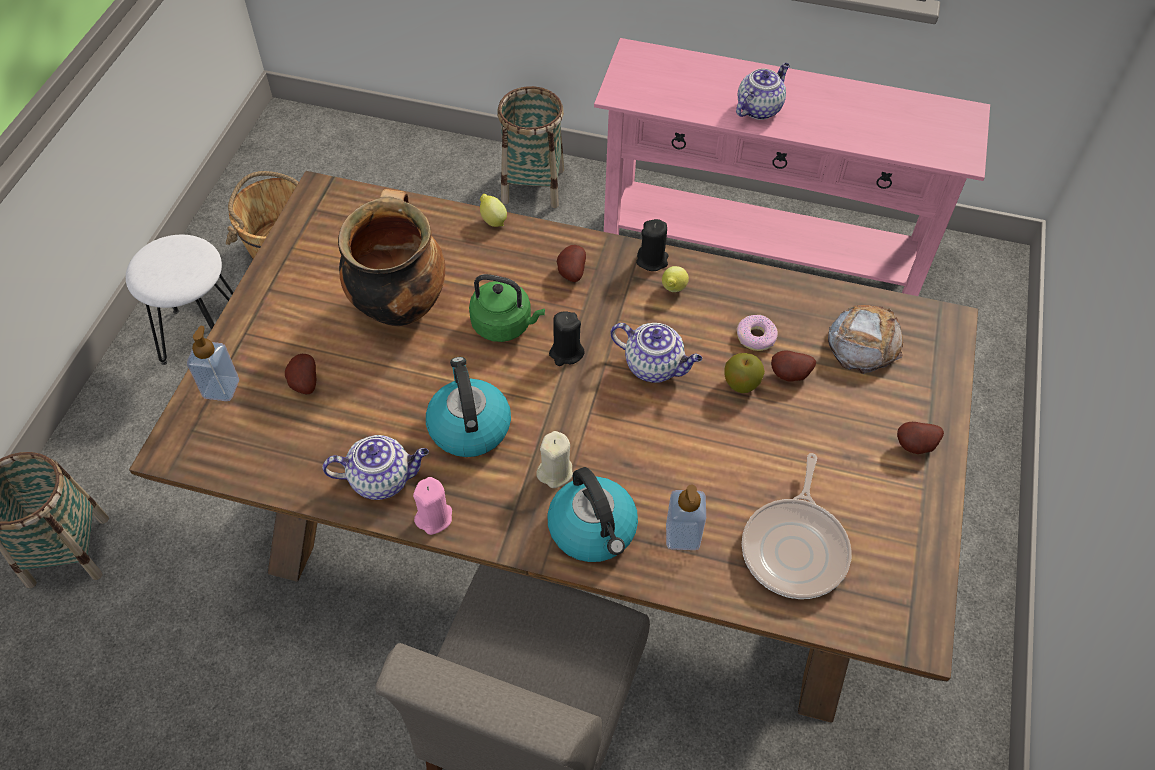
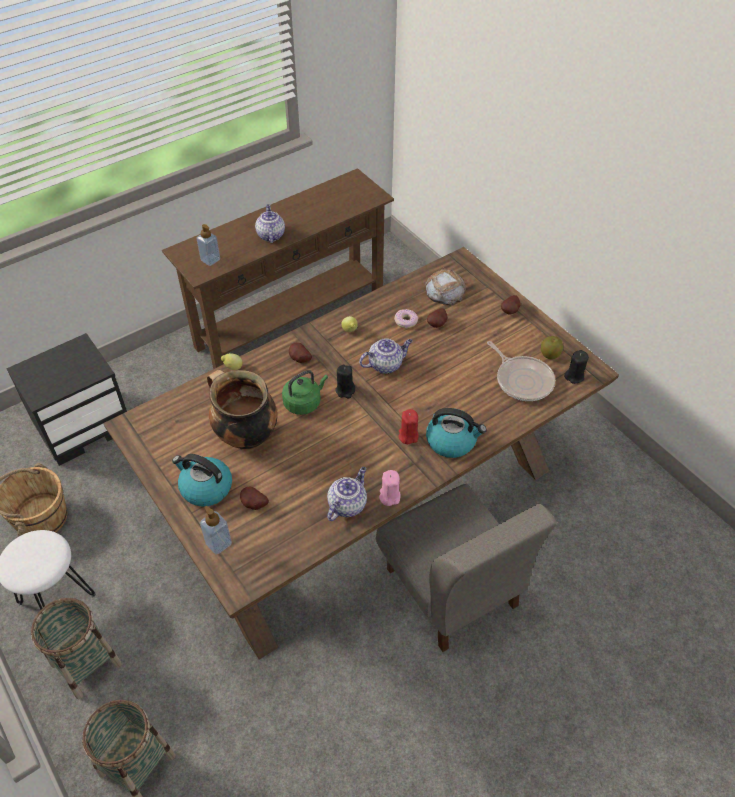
camera: 50 degrees left, 5 degrees down
(424, 191) = (83, 425): none -> black nightstand
(468, 426) = (350, 452): kettle -> kettle (205, 488)
(533, 185) = (140, 376): basket -> basket (86, 664)
(555, 472) = (408, 436): beige candle -> red candle
(652, 260) = (325, 326): black candle -> black candle (574, 376)
(682, 535) = (483, 412): soap dispenser -> soap dispenser (210, 260)
(741, 384) = (425, 342): apple -> apple (550, 355)
(760, 254) = (290, 320): pink console table -> brown console table

